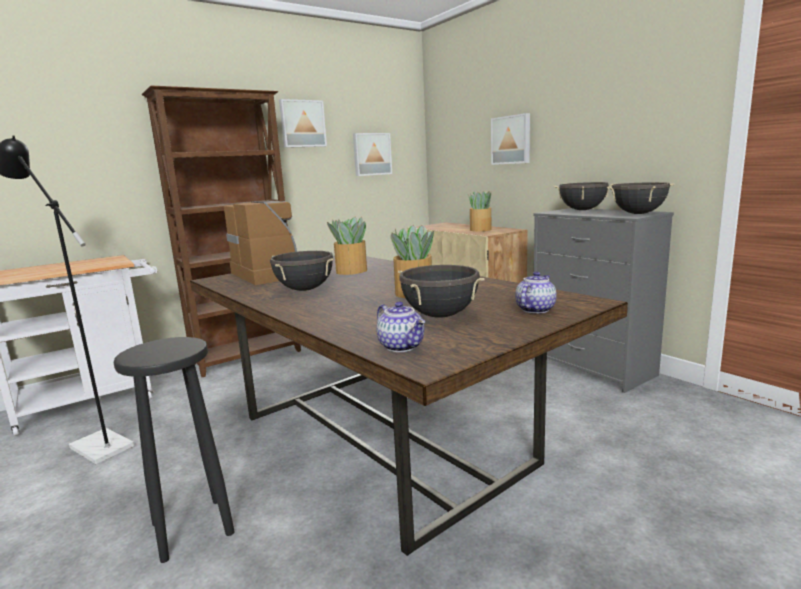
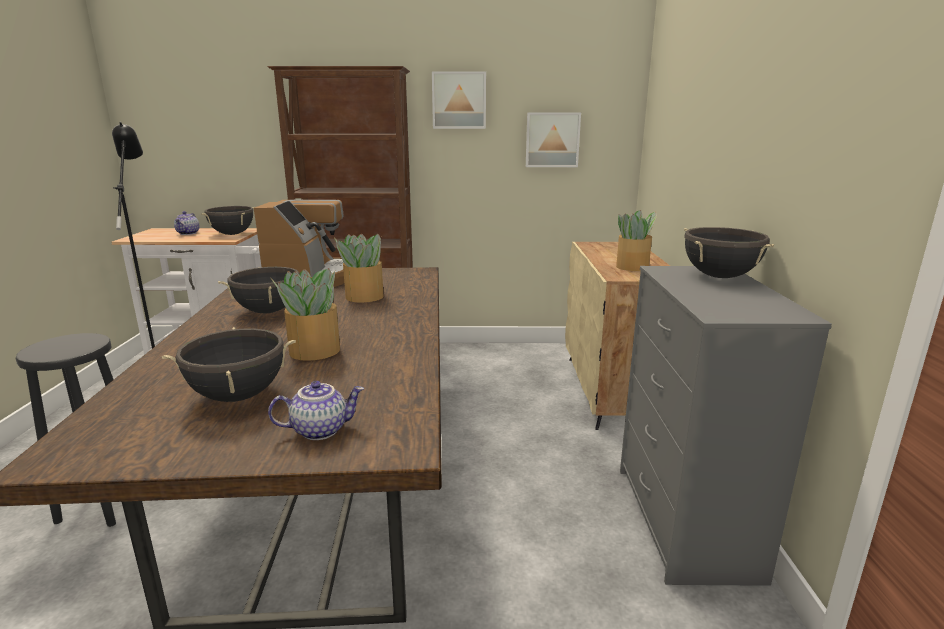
camera: 35 degrees right, 5 degrees up
(402, 346) = (105, 425): teapot -> teapot (188, 233)
(511, 140) = (702, 139): picture -> none
(638, 213) = (753, 311): black cooking pot -> black cooking pot (232, 234)

